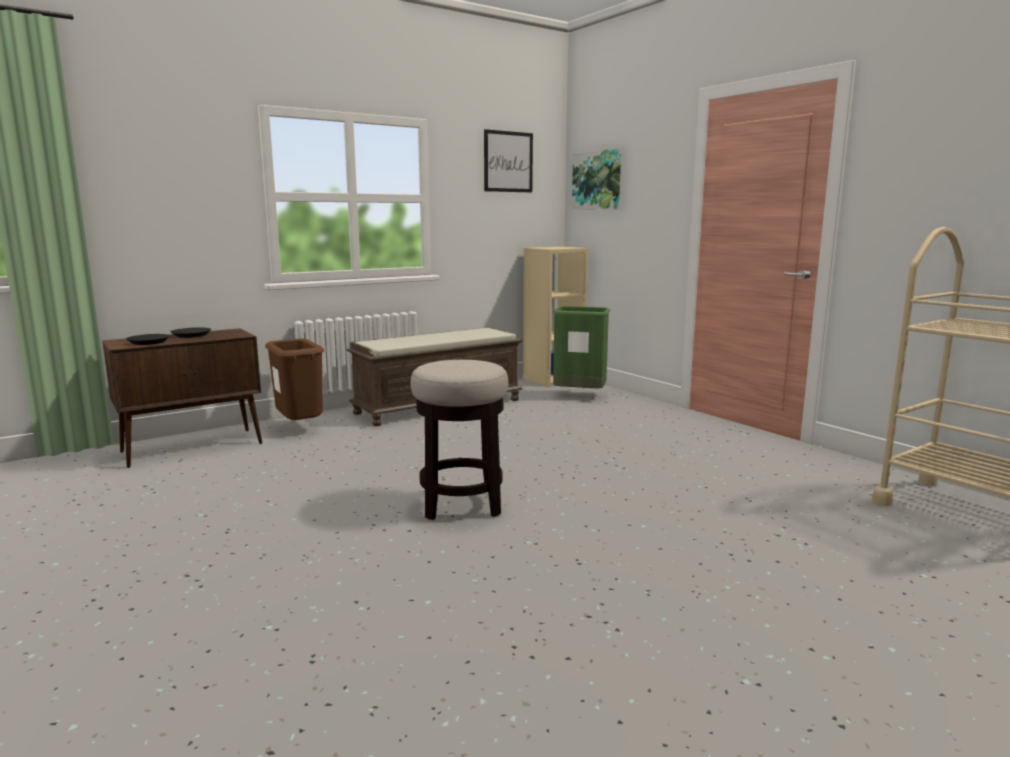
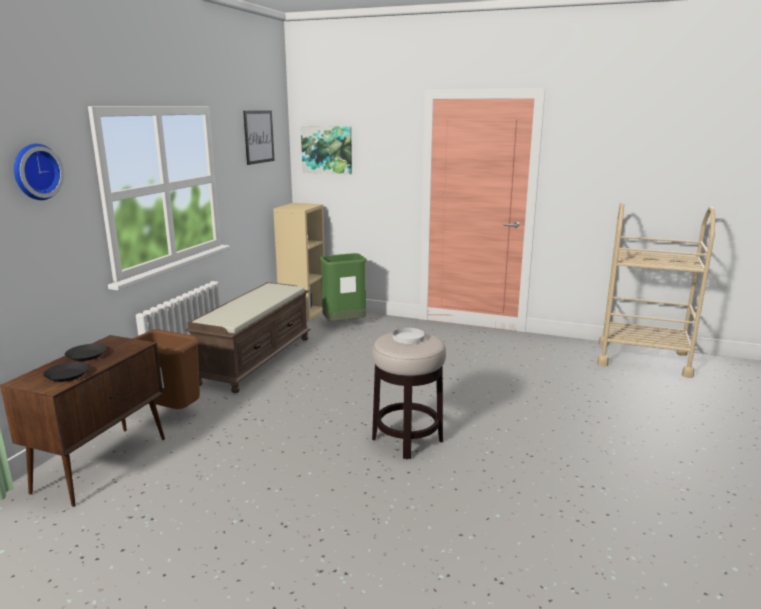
camera: 35 degrees left, 5 degrees up
(185, 159) = (35, 172): none -> wall clock
(463, 363) = (408, 338): none -> white plate

